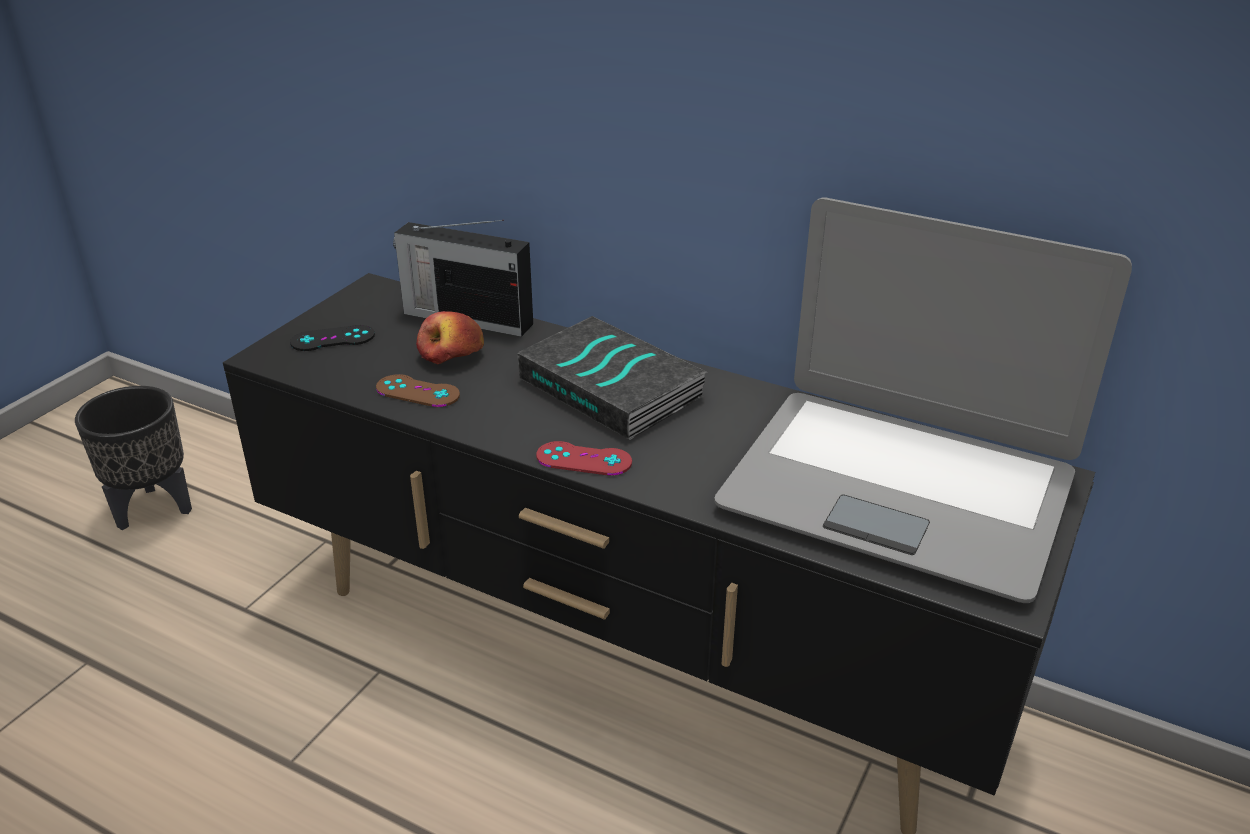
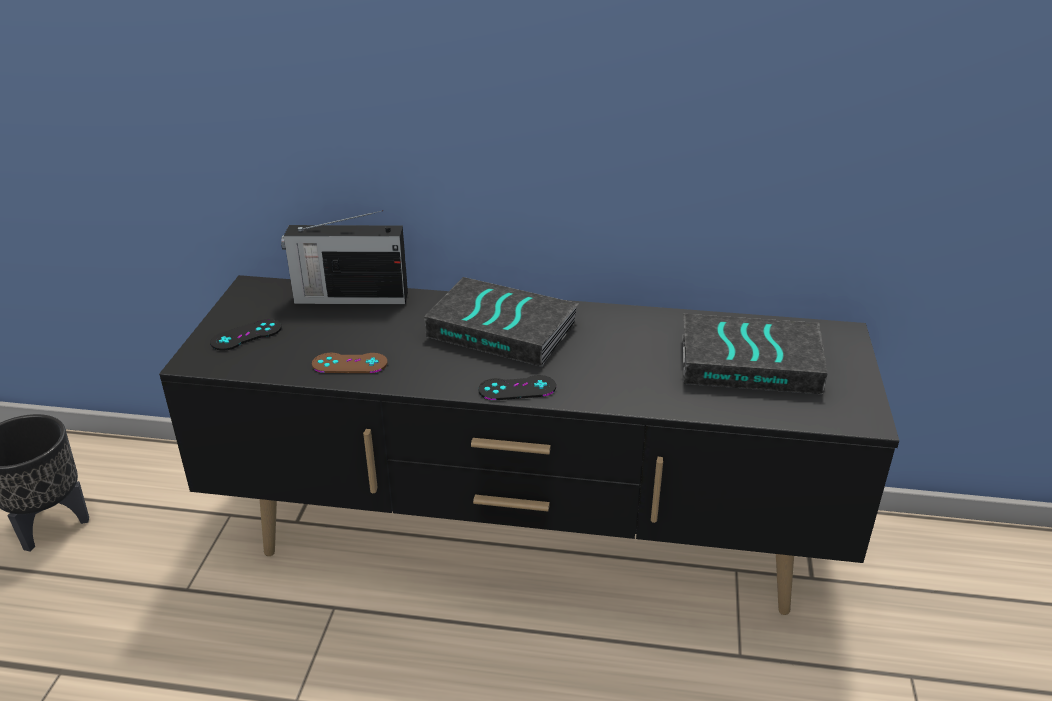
camera: 20 degrees left, 0 degrees up
(451, 355) = (358, 329): apple -> none
(584, 459) = (517, 388): red game controller -> black game controller
(898, 490) = (751, 362): laptop -> book

